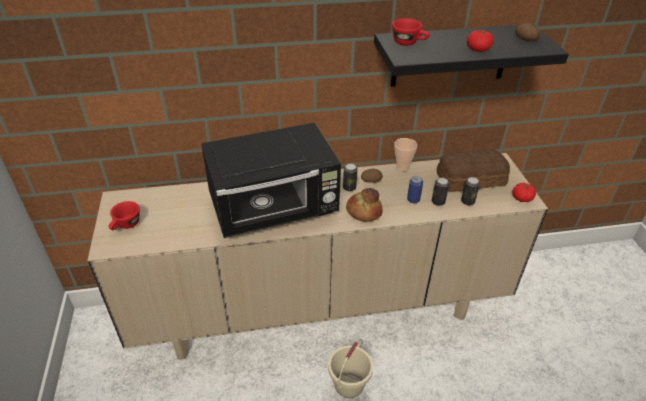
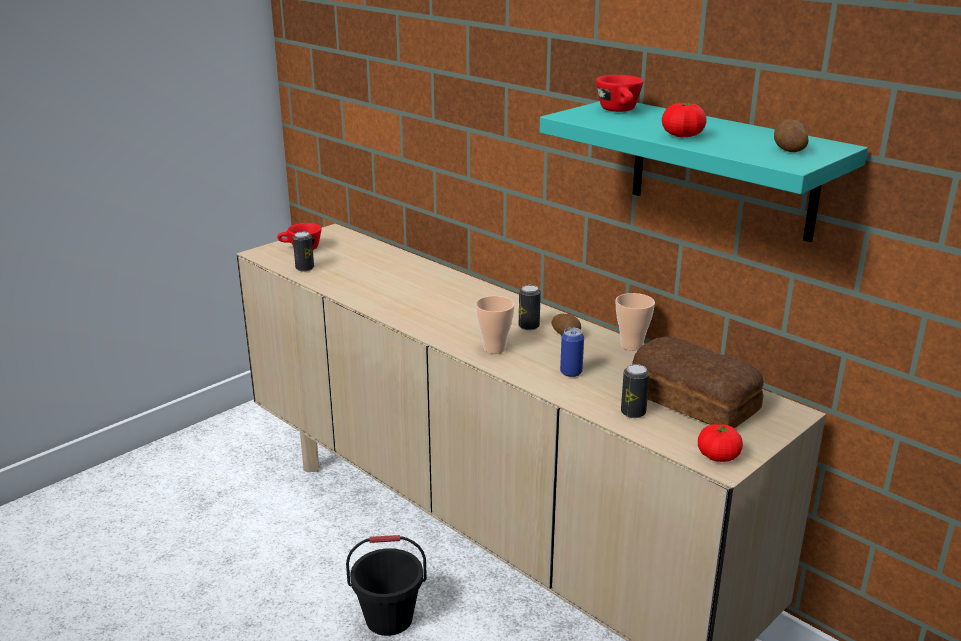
camera: 55 degrees right, 15 degrees down
(275, 209) = (422, 301): black microwave -> none
(348, 384) = (389, 618): beige bucket -> black bucket
(363, 211) = (494, 348): bread -> cup
(438, 202) = (595, 391): can -> can (304, 268)
(450, 56) = (722, 169): black shelf -> turquoise shelf

